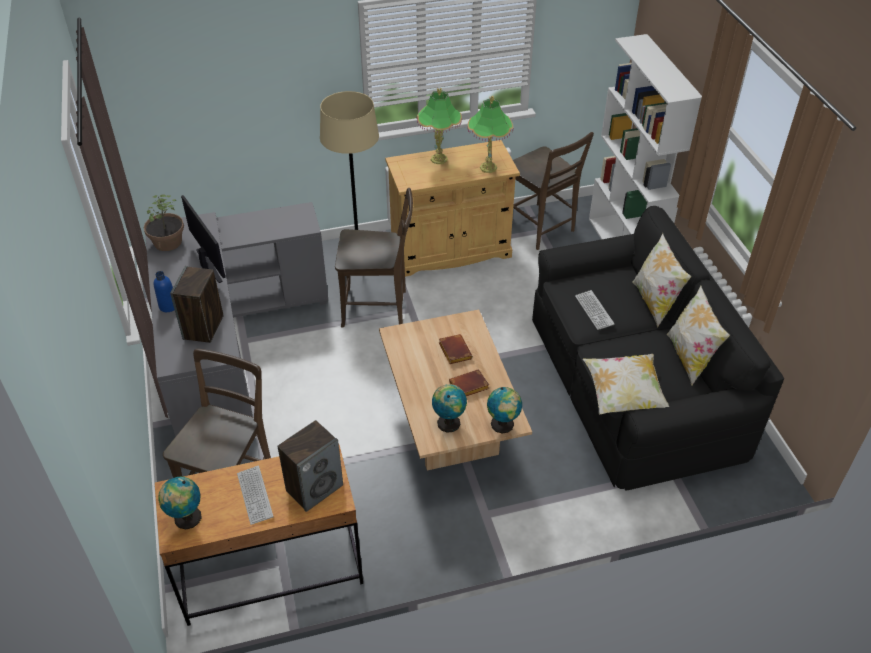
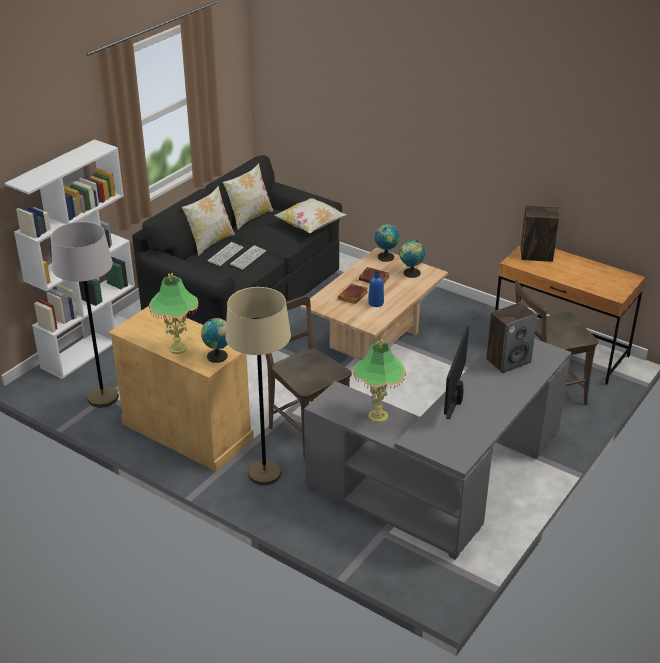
camera: 130 degrees left, 10 degrees down
(167, 242) = (464, 441): potted plant -> none
(168, 306) = (517, 390): blue bottle -> blue bottle (376, 303)
(186, 519) = (618, 280): globe -> globe (218, 356)
(255, 495) = (571, 269): keyboard -> keyboard (225, 255)
(488, 167) = (162, 319): table lamp -> table lamp (378, 416)
(540, 228) = (103, 397): brown chair -> grey floor lamp

